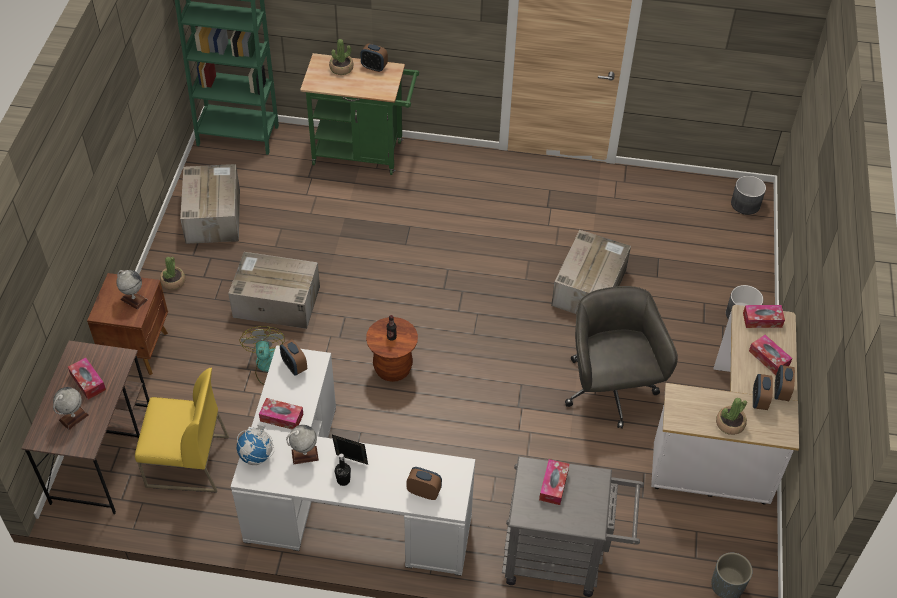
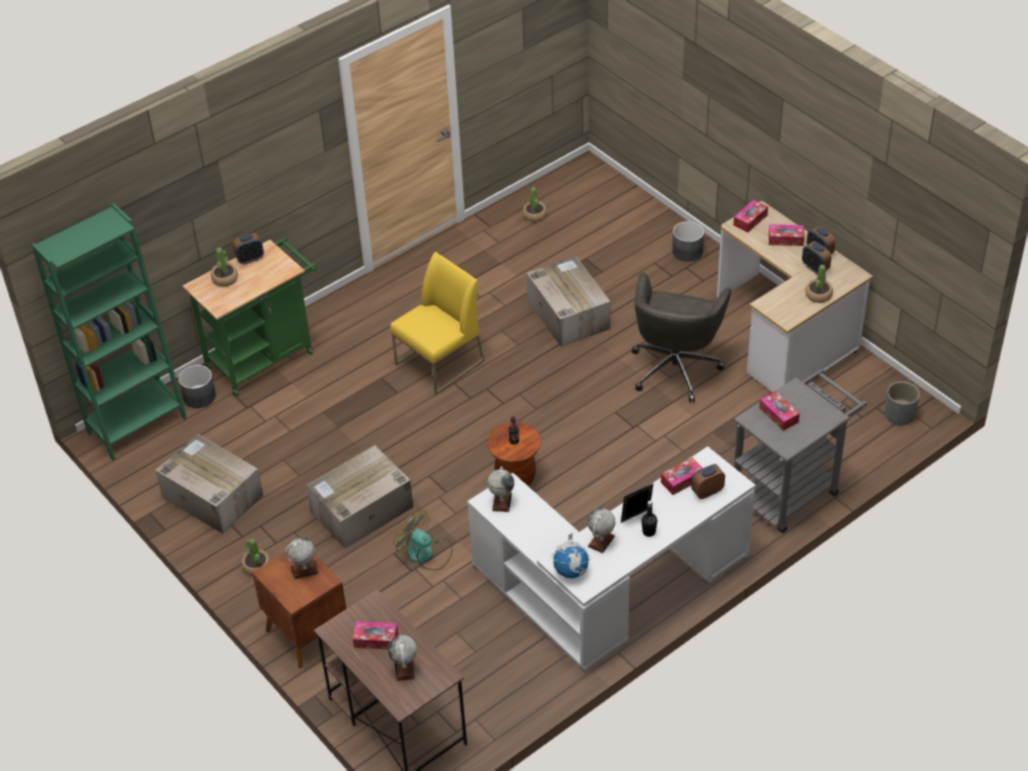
camera: 45 degrees left, 5 degrees down
(187, 462) = (465, 665): yellow chair -> yellow chair (439, 363)
(281, 417) = (544, 538): tissue box -> tissue box (682, 480)
(294, 366) = (502, 502): alarm clock -> globe
(609, 391) = (675, 367): grey office chair -> grey office chair turned 105 degrees counterclockwise
(666, 198) = (534, 215): none -> potted plant
(745, 204) = (590, 178): grey planter -> grey planter (199, 396)

